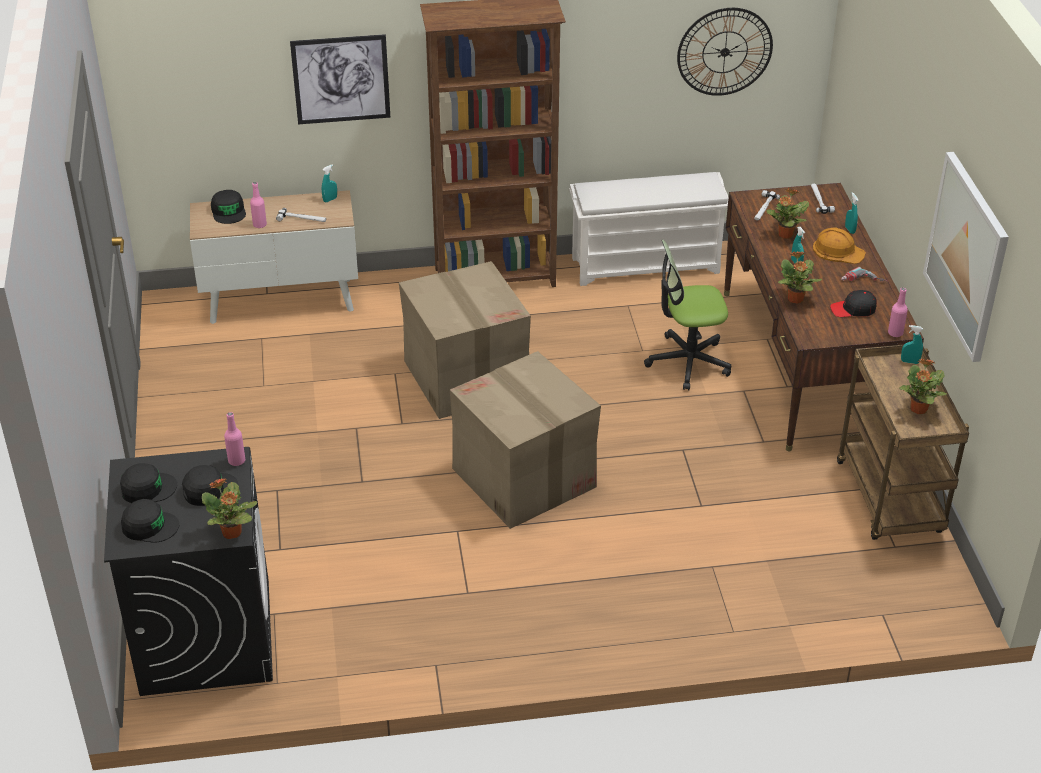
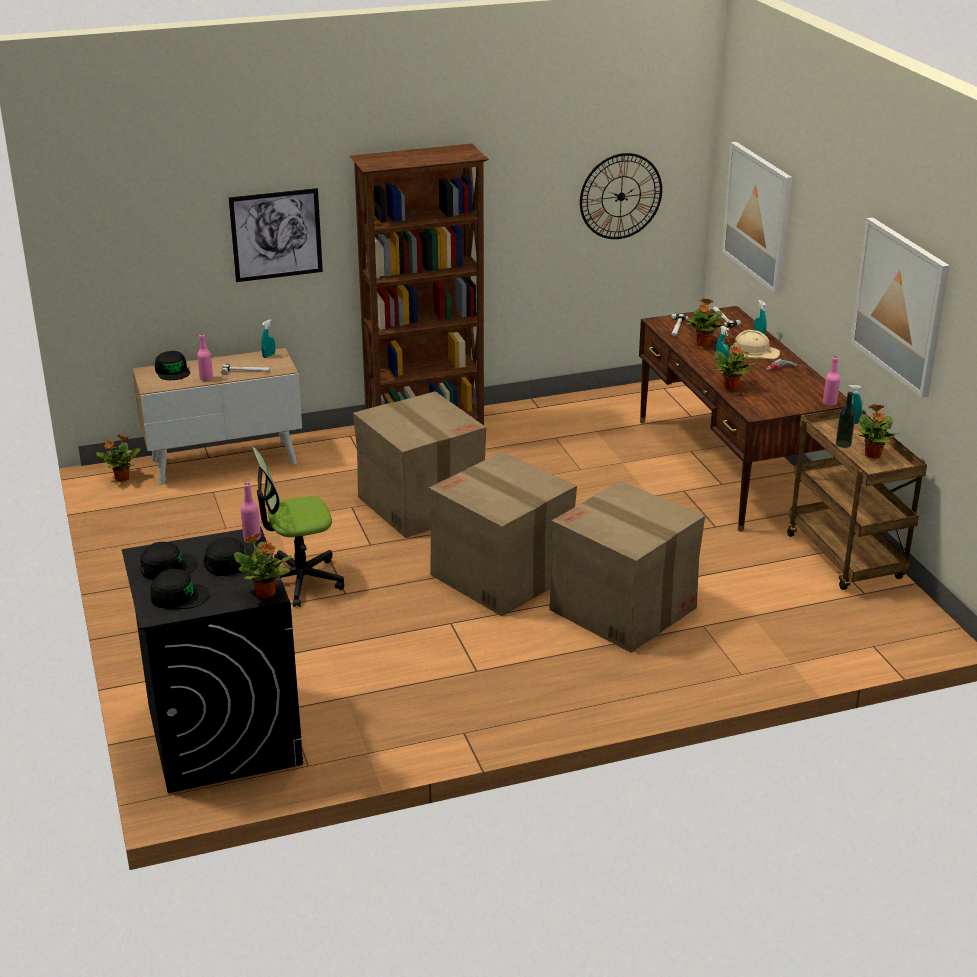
camera: 10 degrees left, 10 degrees down
(175, 311) = (121, 478): none -> potted plant
(636, 535) = (624, 609): none -> cardboard box
(646, 264) = (562, 406): white shoe rack -> none
(688, 362) = (625, 474): office chair -> office chair (299, 580)
(838, 250) = (754, 351): orange hard hat -> beige hard hat
(853, 309) = (785, 390): black cap -> none
(864, 97) = (758, 216): none -> picture
(892, 390) = (843, 444): none -> bottle

